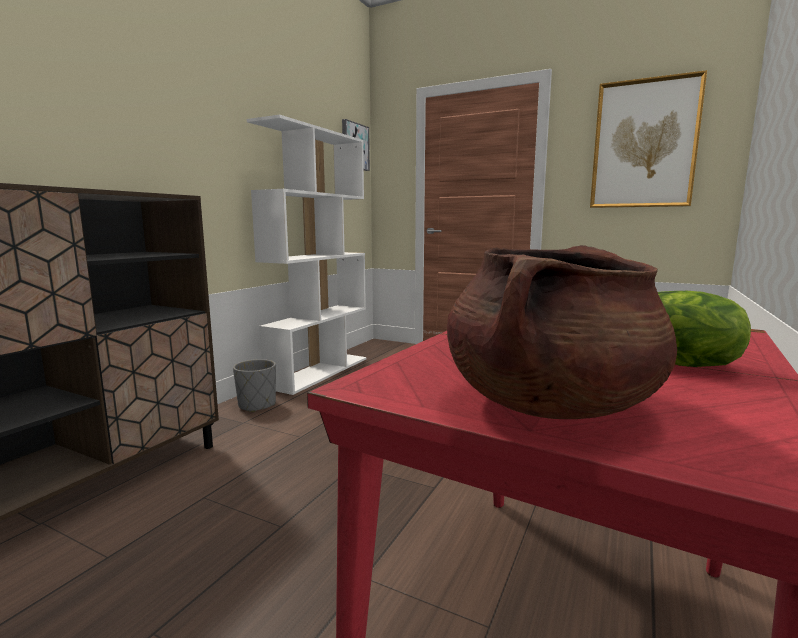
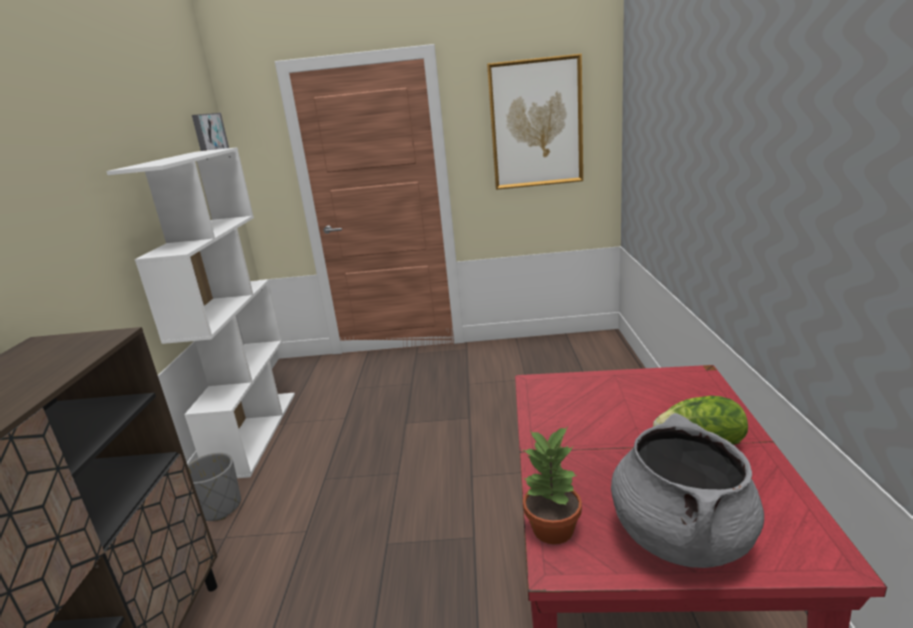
camera: 25 degrees left, 10 degrees up
(398, 370) = (554, 530): none -> potted plant
(549, 404) = (680, 535): brown cooking pot -> grey cooking pot

